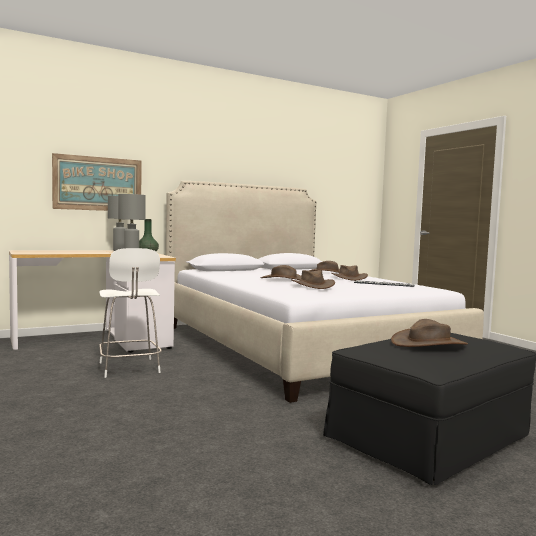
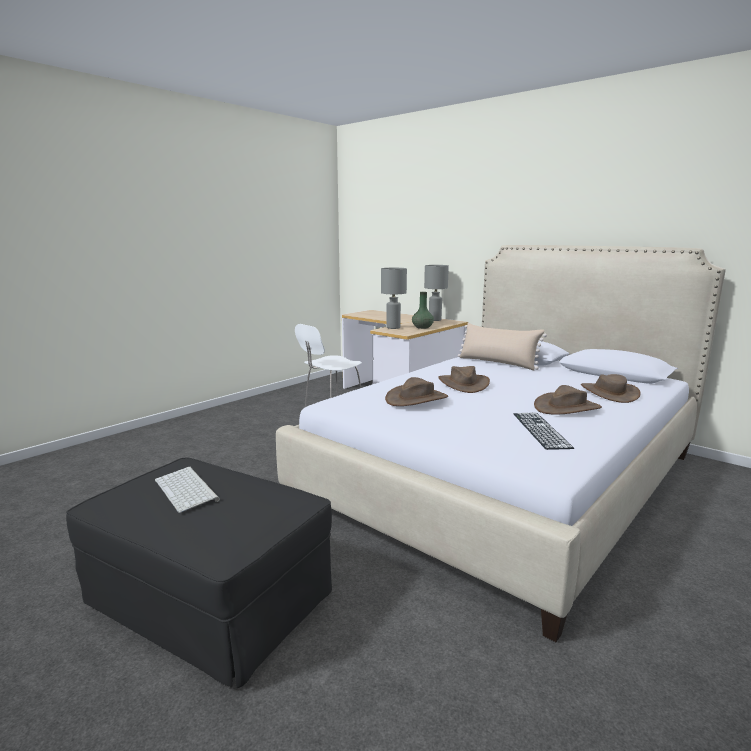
camera: 70 degrees right, 10 degrees up
(98, 183) = (432, 252): picture -> none
(234, 272) = (498, 363): none -> beige pillow
(428, 343) = (188, 490): brown hat -> keyboard

